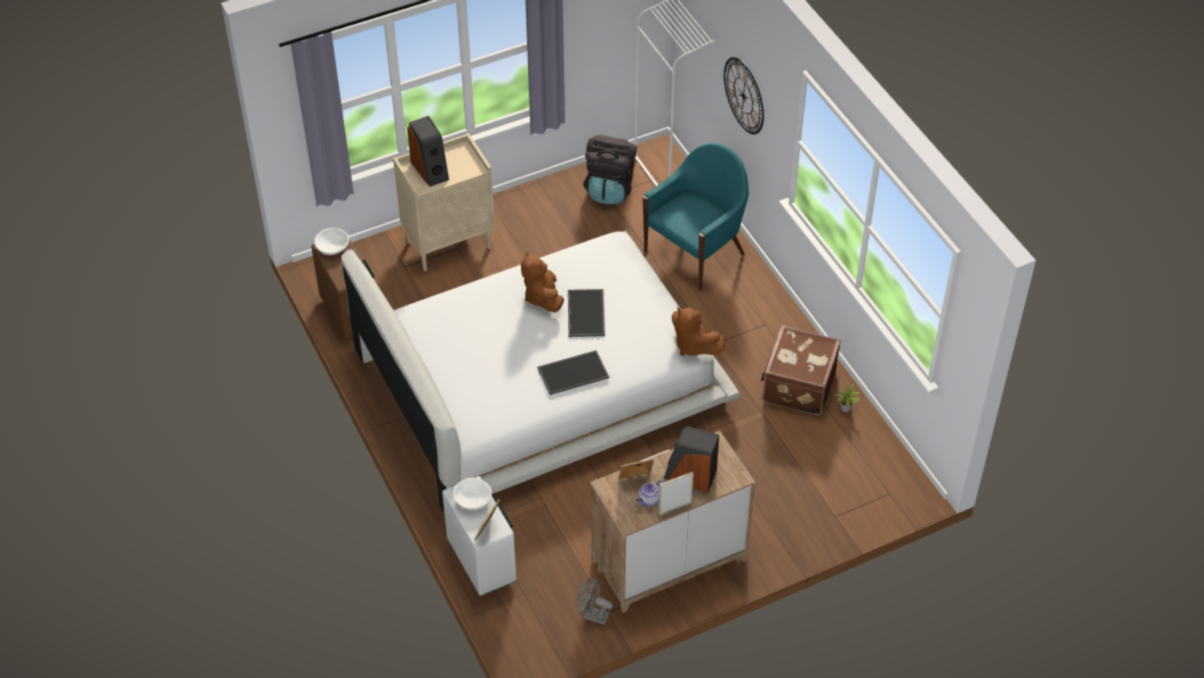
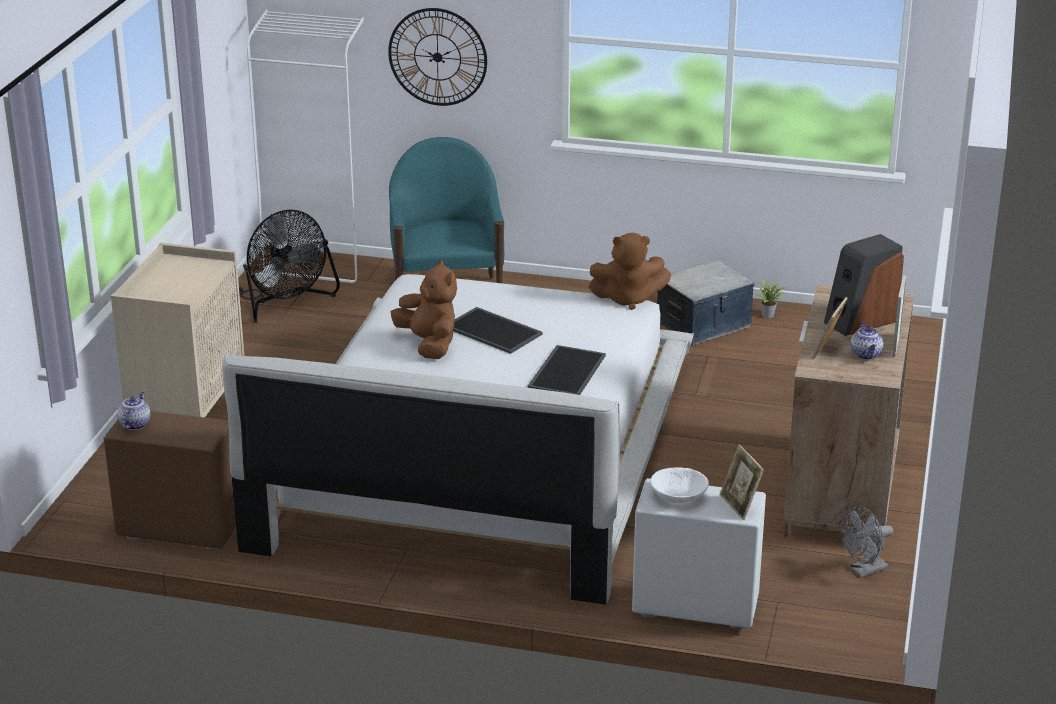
camera: 50 degrees left, 20 degrees down
(332, 247) = (135, 424): white bowl -> teapot
(430, 170) = (166, 289): speaker -> none
(542, 297) = (429, 344): brown plush toy -> brown plush toy turned 150 degrees counterclockwise
(610, 188) = (282, 303): black backpack -> black fan
(797, 386) = (704, 325): brown suitcase -> storage box

